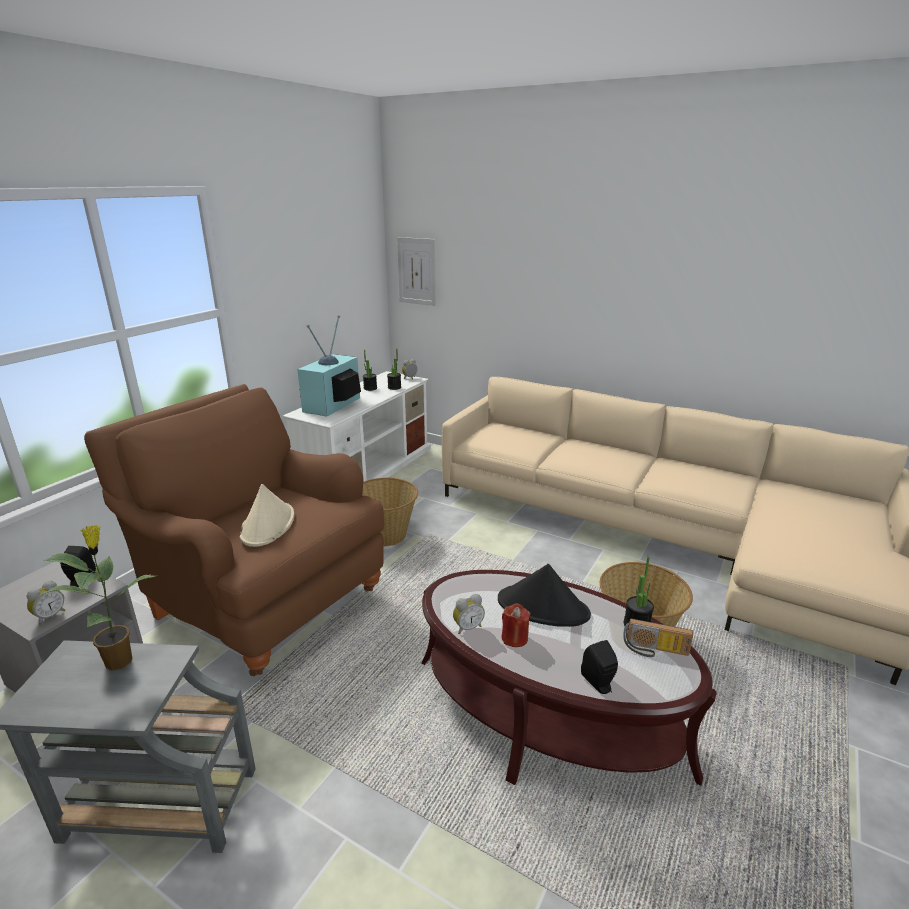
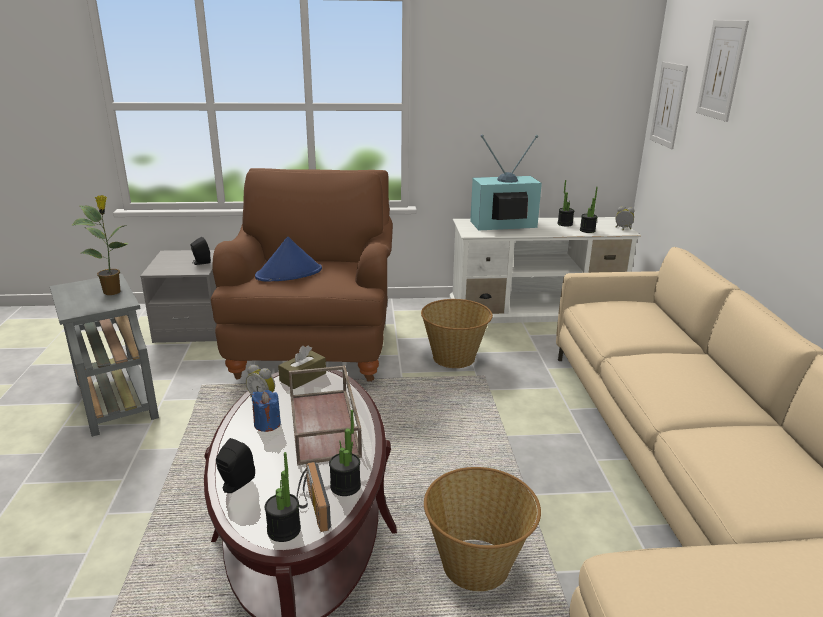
camera: 55 degrees right, 0 degrees up
(49, 616) = (163, 270): alarm clock -> none
(268, 525) = (289, 273): beige hat -> blue hat
(452, 593) = (303, 377): none -> brown tissue box
(480, 240) = (721, 70): none -> picture
(514, 638) = (267, 424): red candle -> blue candle
(543, 607) = (325, 426): black hat -> brown tray
(677, 674) = (284, 530): none -> potted plant

